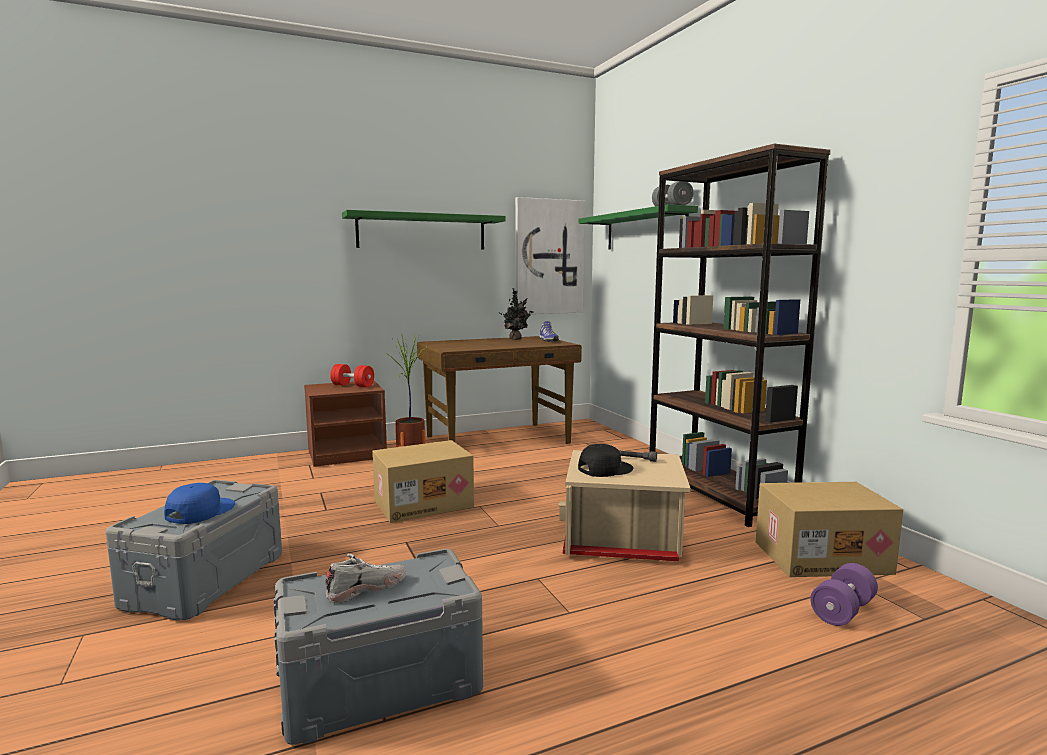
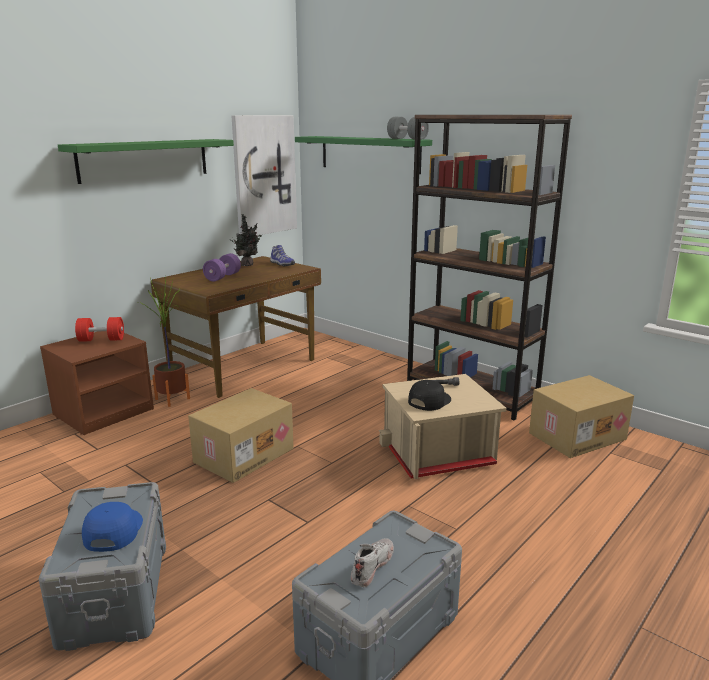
camera: 25 degrees left, 10 degrees up
(842, 611) = (617, 477): purple dumbbell -> purple dumbbell (222, 277)

